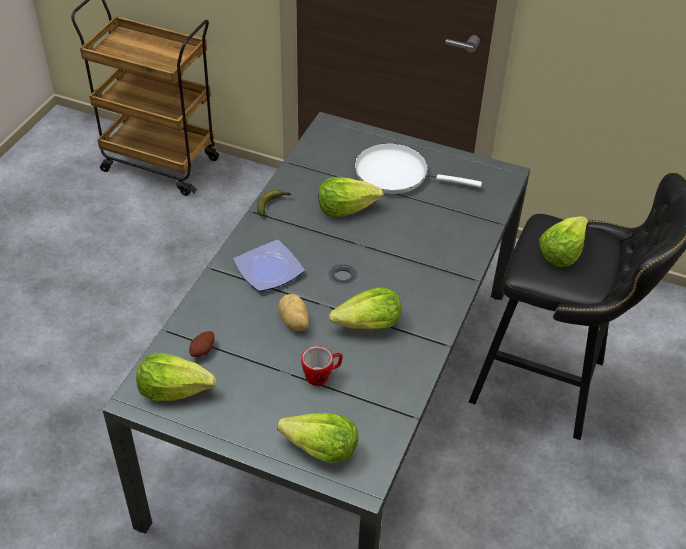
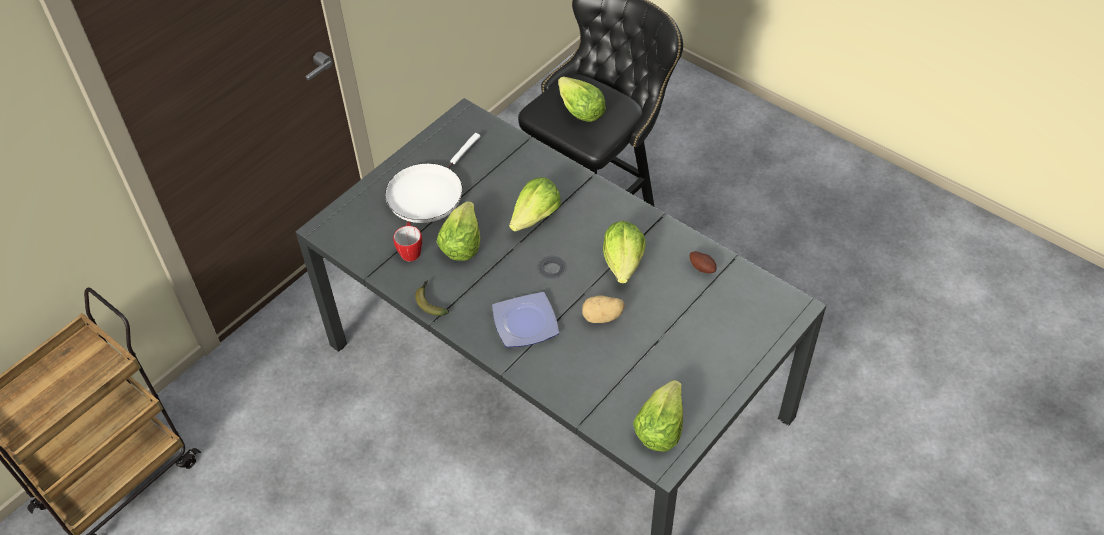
camera: 70 degrees left, 5 degrees up
(203, 350) = (617, 396): potato -> potato (702, 267)
(320, 449) = (755, 328): lettuce -> lettuce (535, 217)
(322, 376) = (674, 309): mug -> mug (410, 250)

